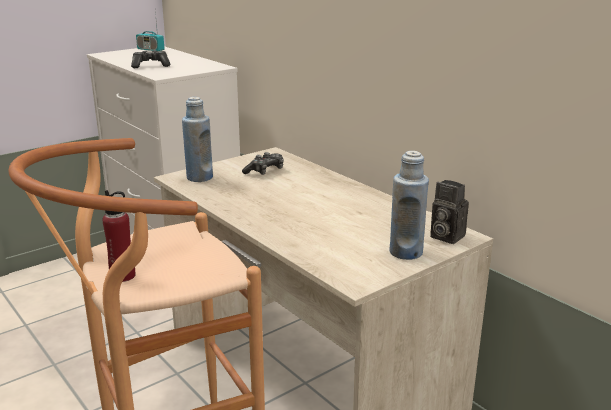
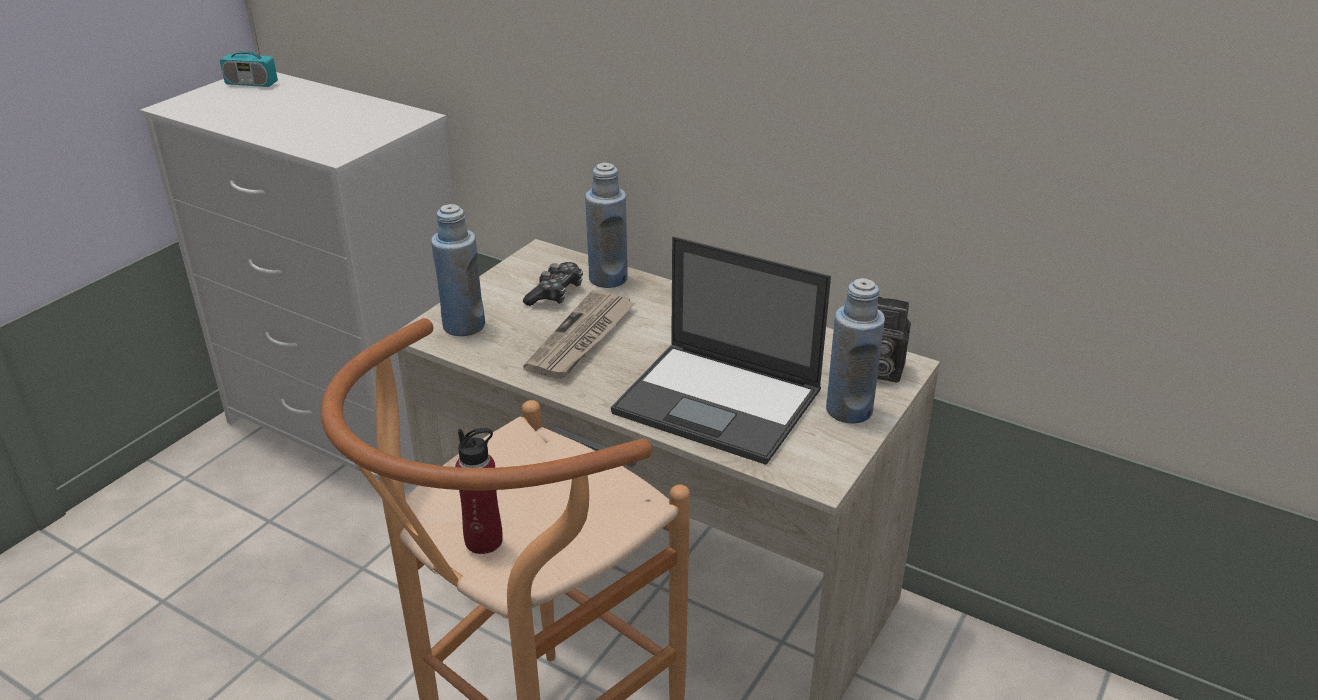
camera: 20 degrees left, 10 degrees up
(150, 66) = (293, 129): game controller -> none
(262, 192) = (582, 338): none -> newspaper
(302, 169) = (608, 279): none -> blue bottle
(321, 234) = (720, 402): none -> laptop

